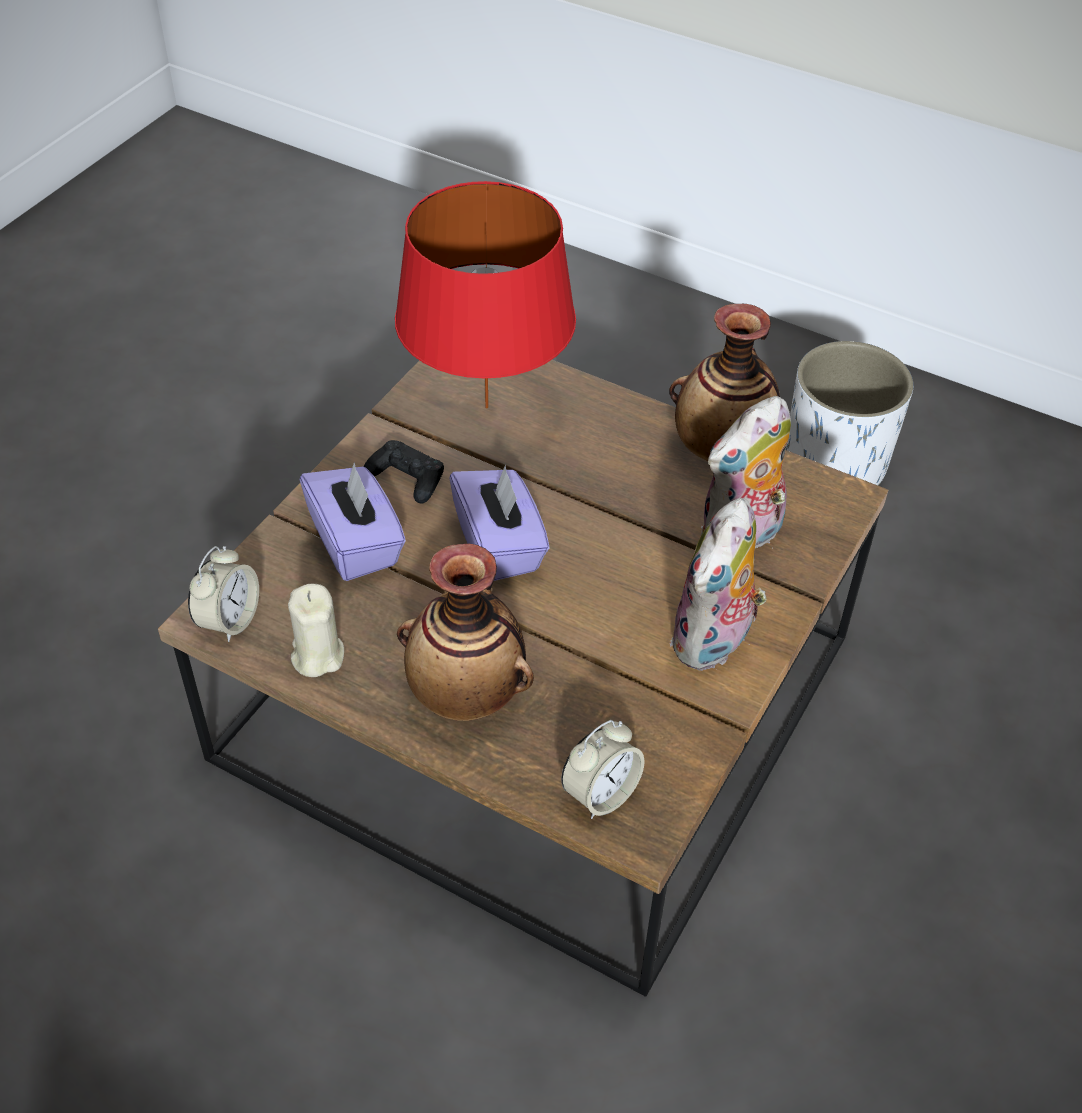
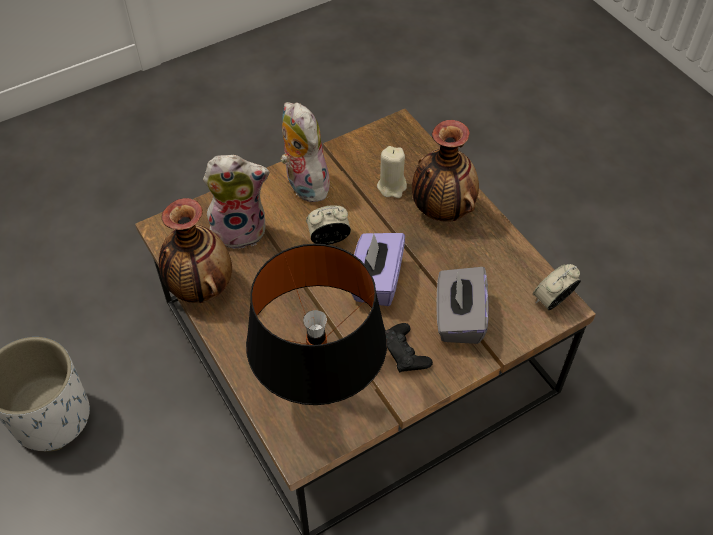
camera: 150 degrees left, 5 degrees up
(317, 655) = (510, 260): beige candle -> beige candle (392, 187)
(356, 543) = (458, 318): purple tissue box -> grey tissue box
(486, 407) = (320, 388): red table lamp -> black table lamp
(600, 793) = (406, 145): alarm clock -> alarm clock (329, 239)
(713, 643) = (303, 184): plush toy -> plush toy turned 90 degrees counterclockwise

